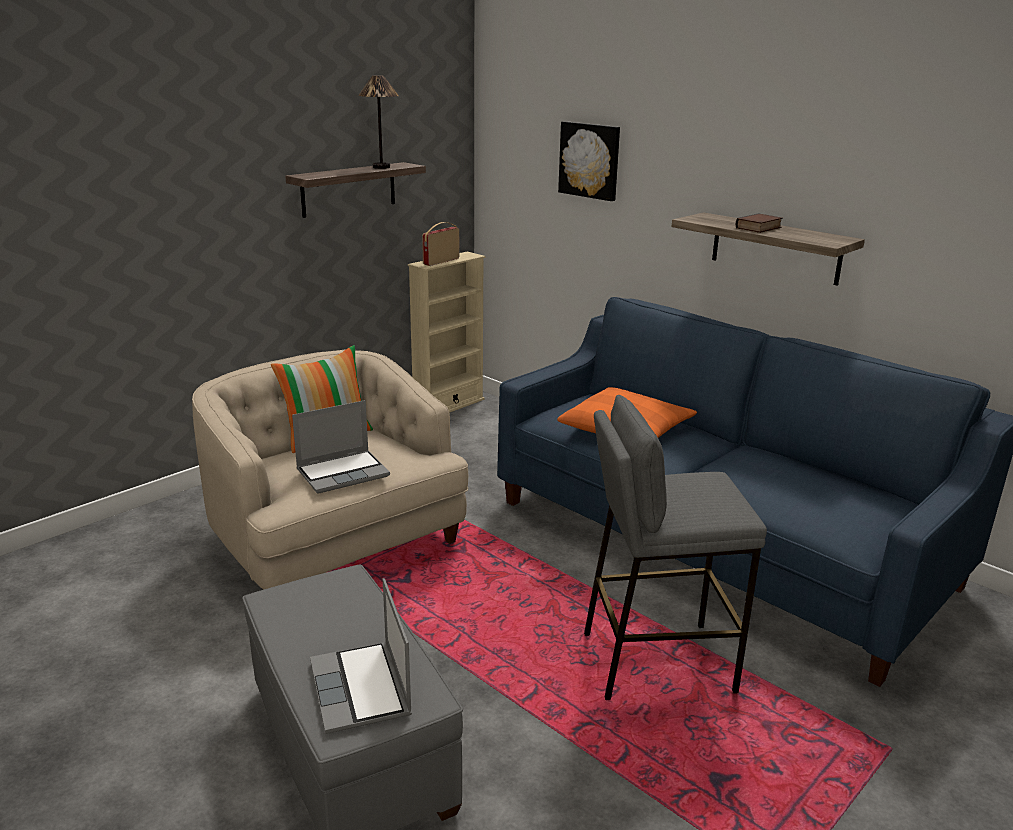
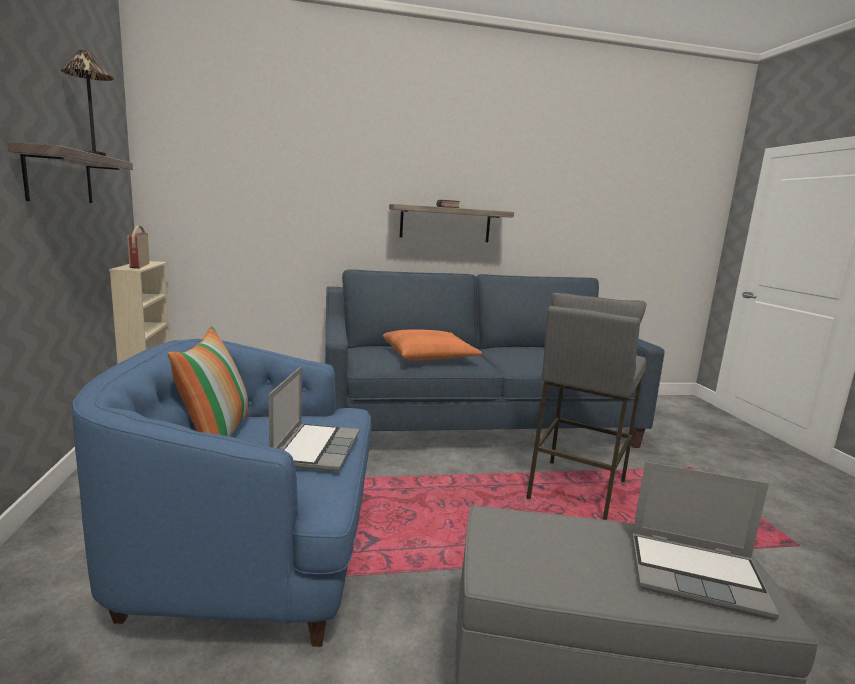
camera: 55 degrees left, 10 degrees down
(334, 542) = (254, 553): beige armchair -> blue armchair
(590, 160) = (280, 169): picture -> none

